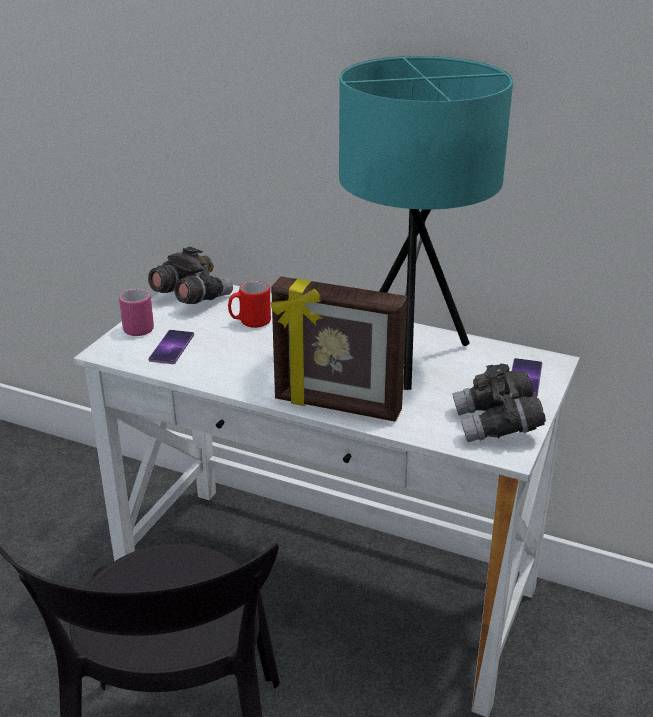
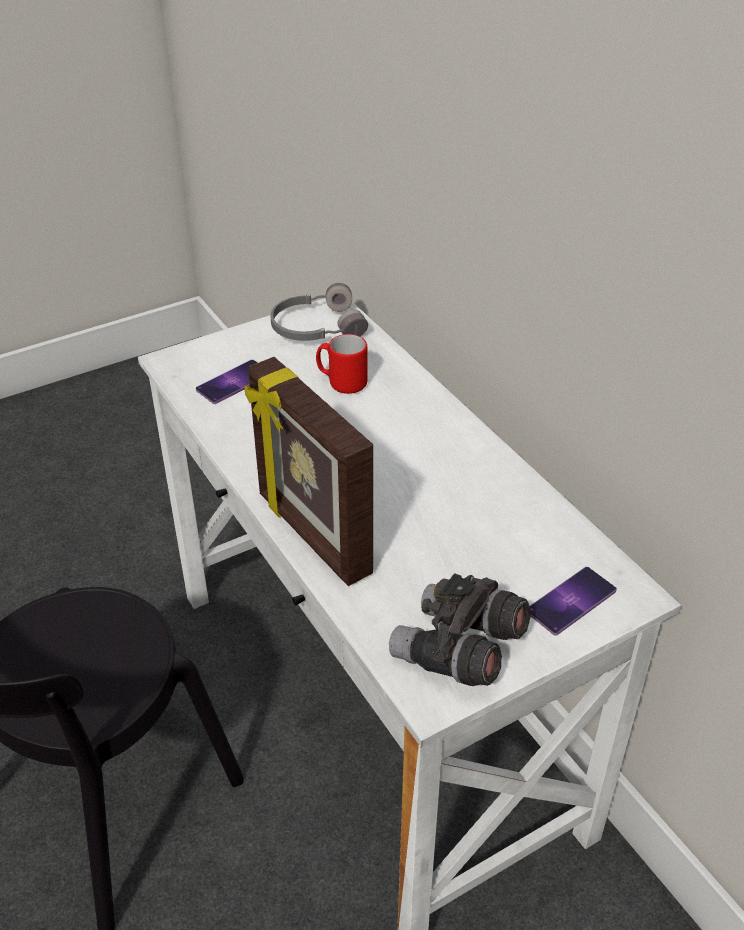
camera: 35 degrees right, 10 degrees up
(138, 327) = (229, 343): pink mug -> none
(191, 298) = (316, 327): grey binoculars -> grey headphones
(405, 355) = (460, 501): turquoise table lamp -> none

